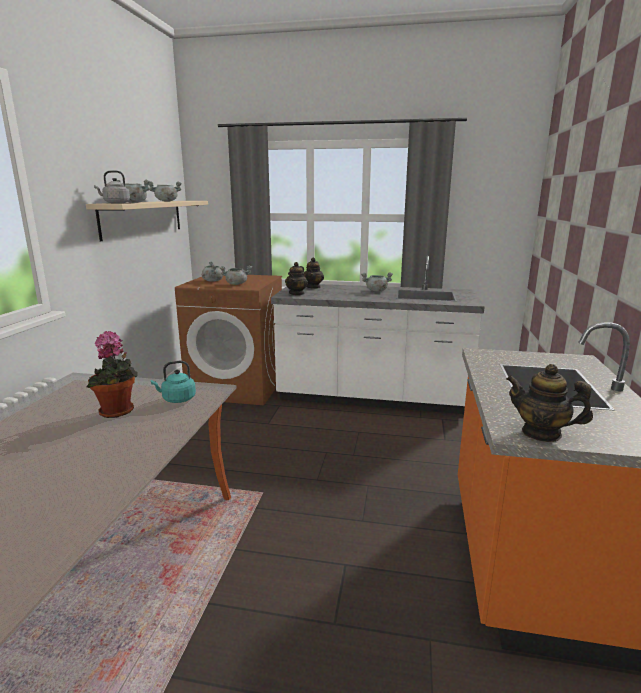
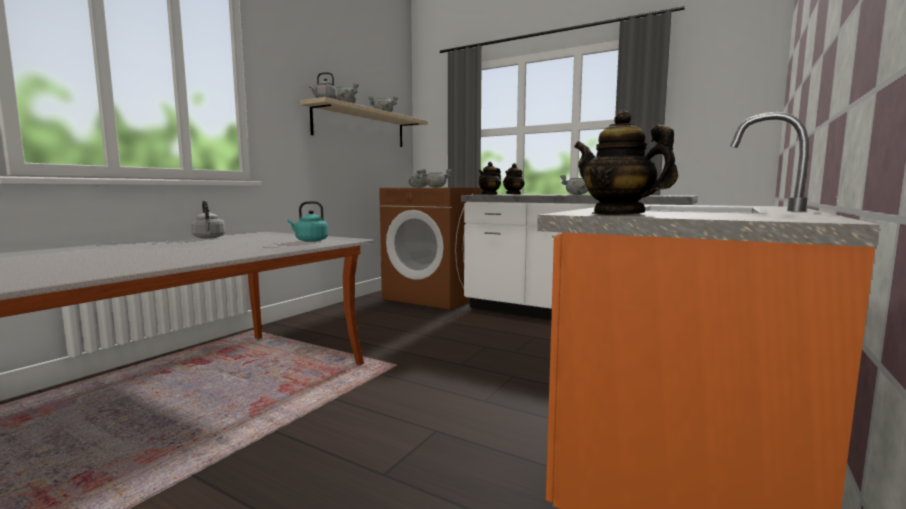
camera: 20 degrees right, 10 degrees down
(49, 405) = (209, 238): none -> grey kettle
(118, 412) = (252, 242): potted plant -> none

